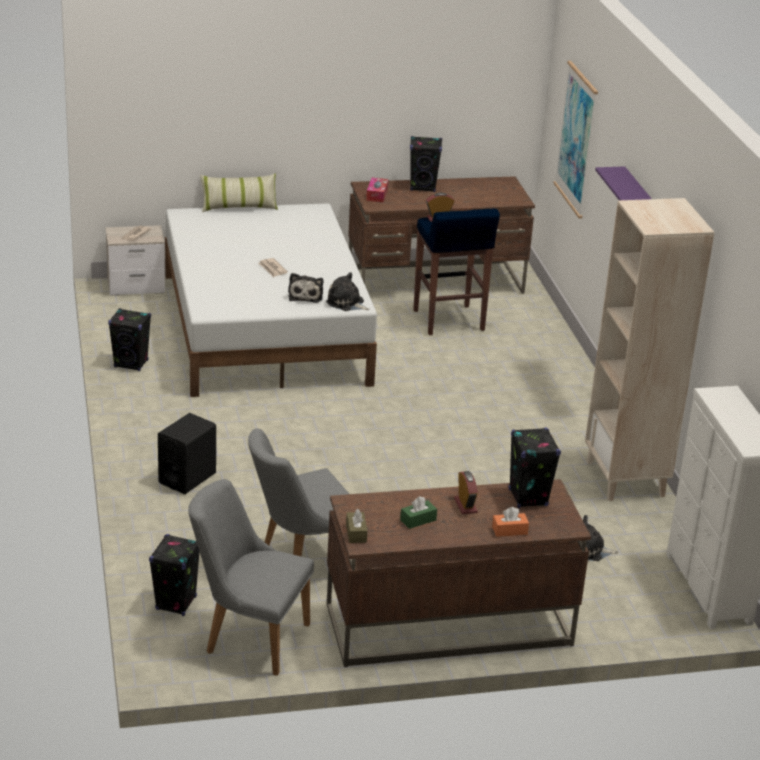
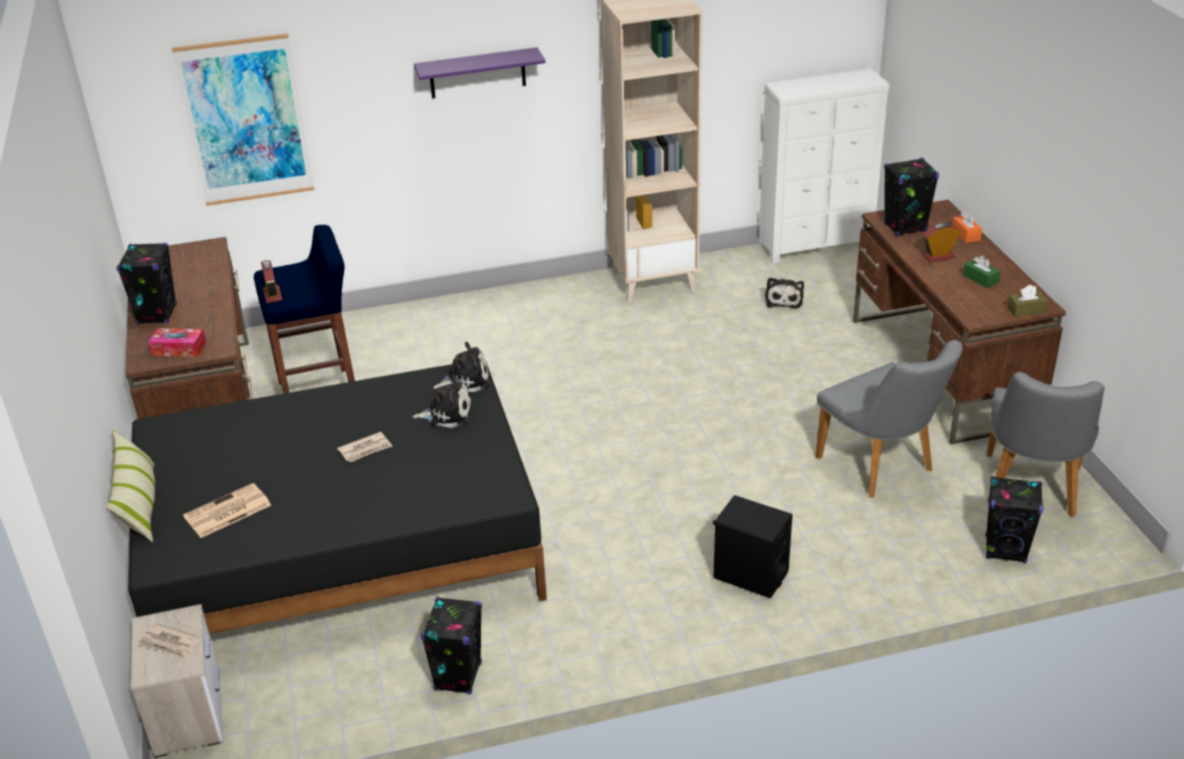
camera: 90 degrees left, 5 degrees up
(222, 230) = (226, 512): none -> newspaper
(265, 328) = (341, 550): white bed -> black bed
(346, 303) = (465, 380): plush toy -> plush toy turned 135 degrees counterclockwise

